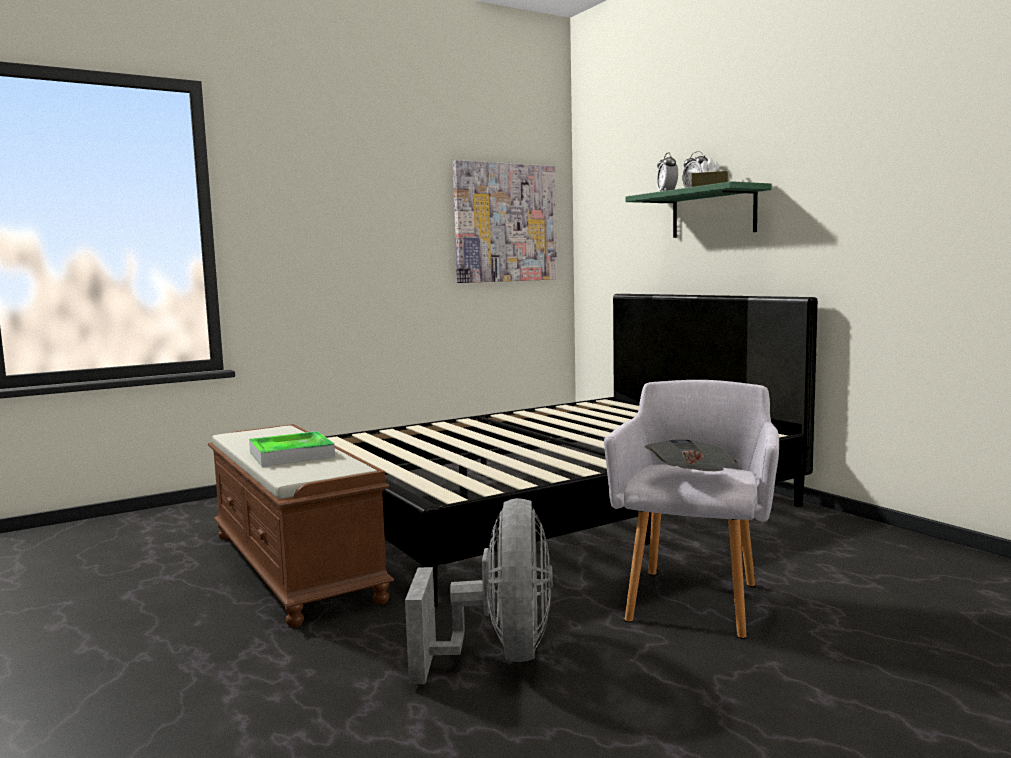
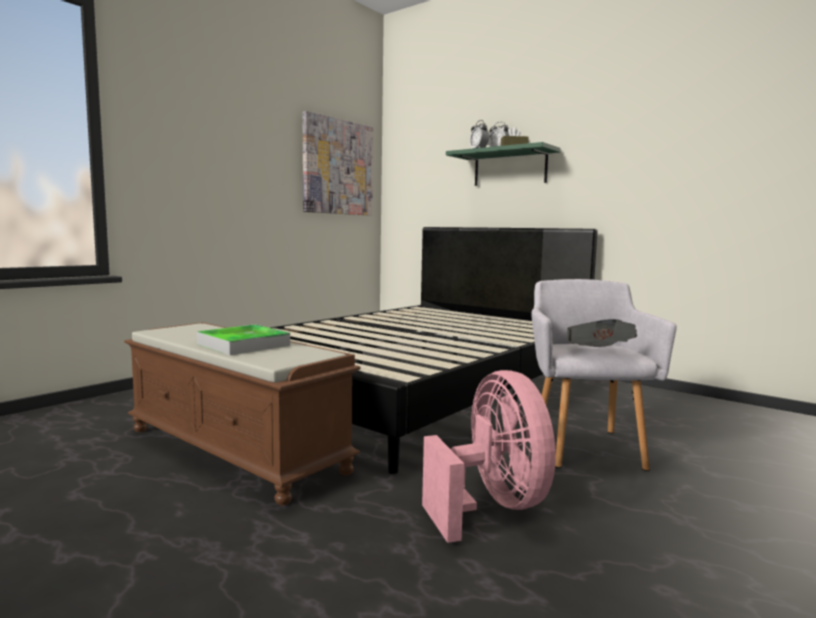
camera: 20 degrees left, 0 degrees up
(500, 655) = (492, 506): grey fan -> pink fan

